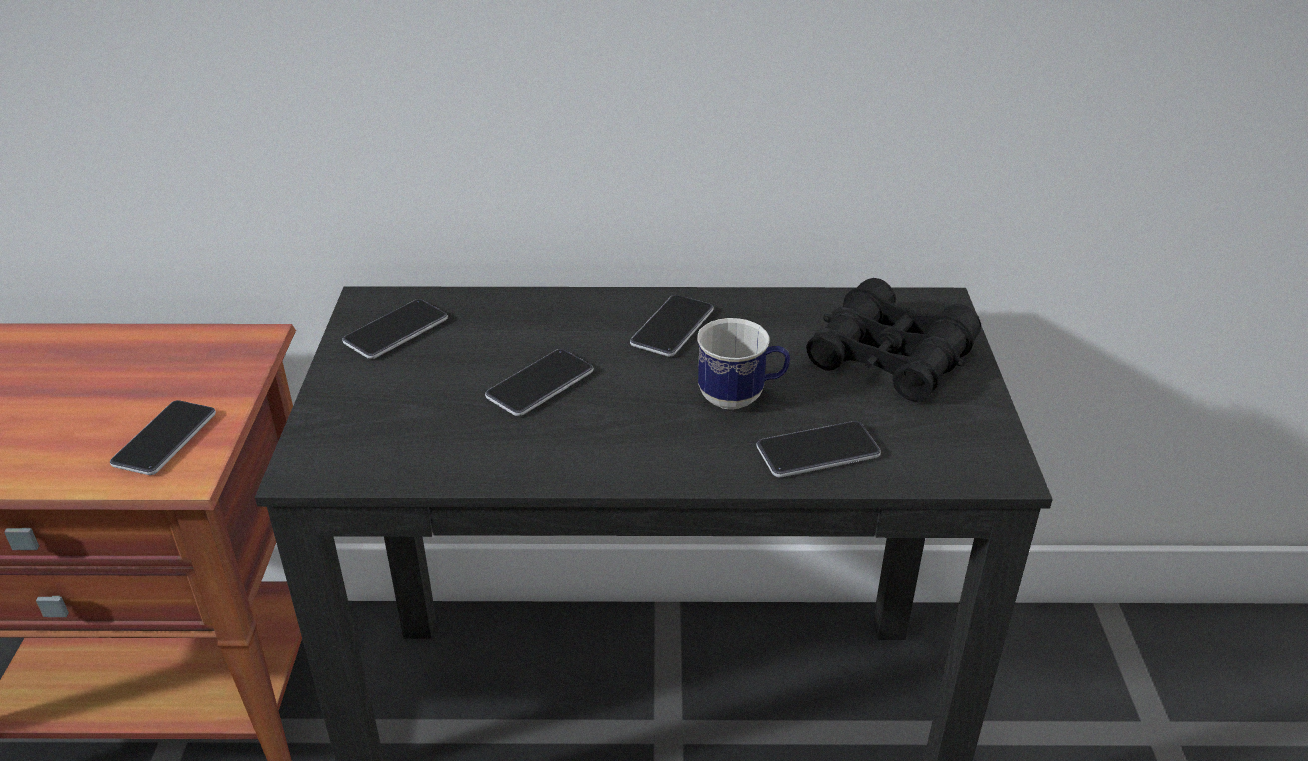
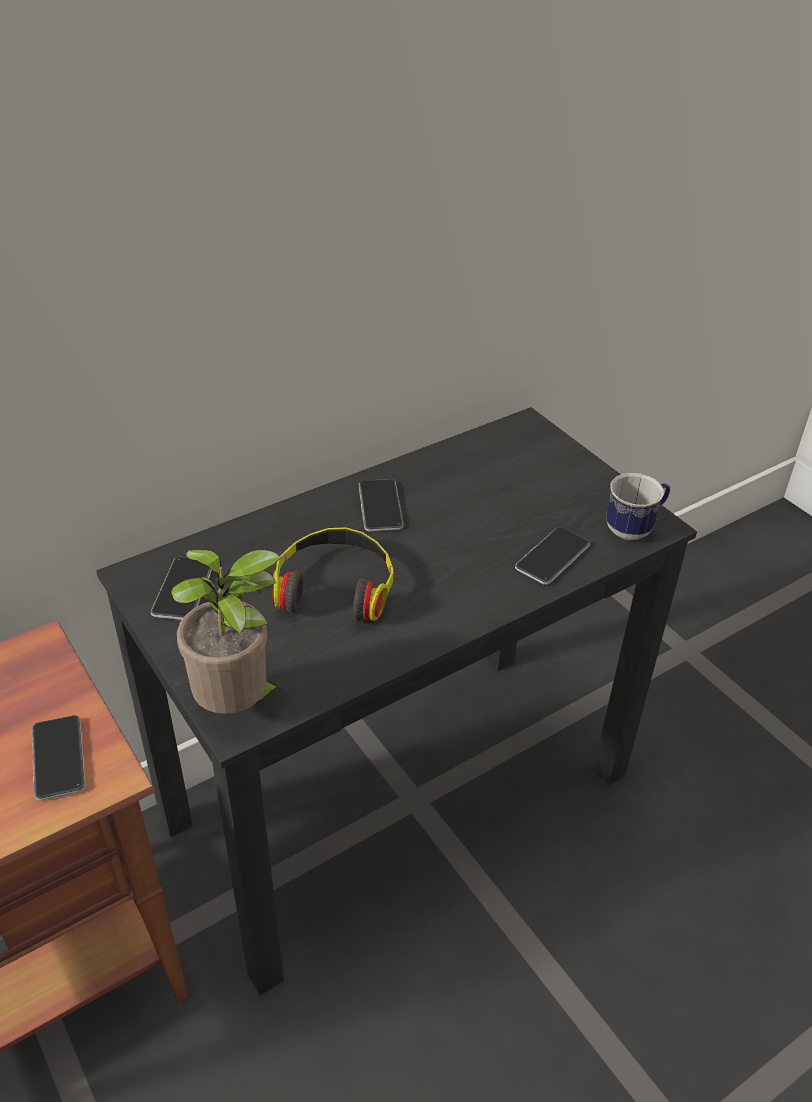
camera: 35 degrees left, 5 degrees up
(325, 454) = (238, 706): none -> potted plant
(540, 384) = (335, 586): phone -> headphones
(740, 398) = (474, 540): mug -> mug (634, 528)
(890, 357) = (534, 474): black binoculars -> none

